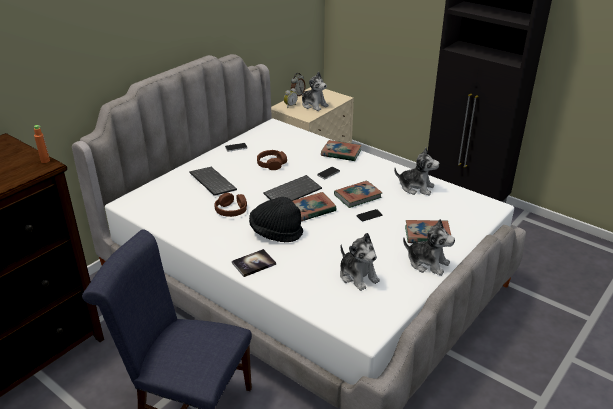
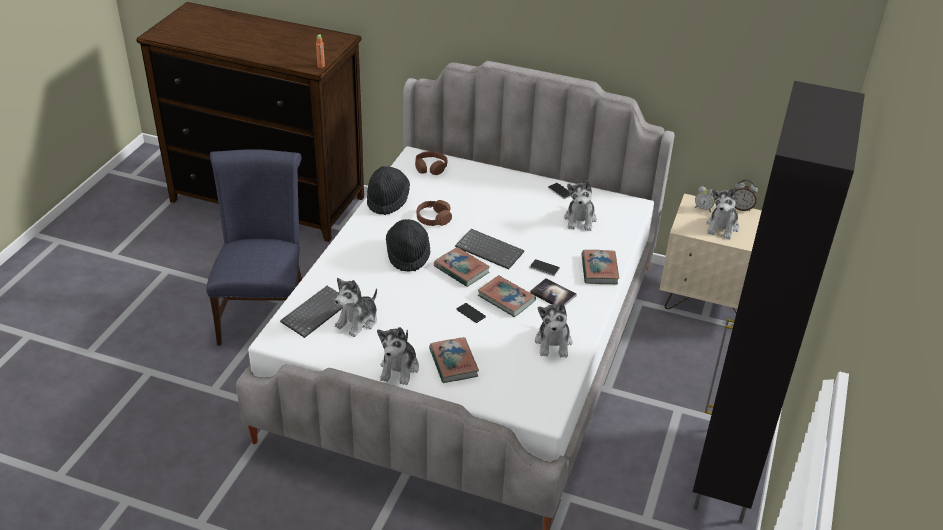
camera: 70 degrees right, 5 degrees up
(185, 229) = (387, 200): none -> black hat
(211, 182) = (478, 193): keyboard -> keyboard (315, 312)
(254, 264) = (351, 252): book -> book (553, 294)
(271, 164) = (540, 223): brown headphones -> brown headphones (430, 167)
(277, 147) = (580, 219): none -> plush toy

